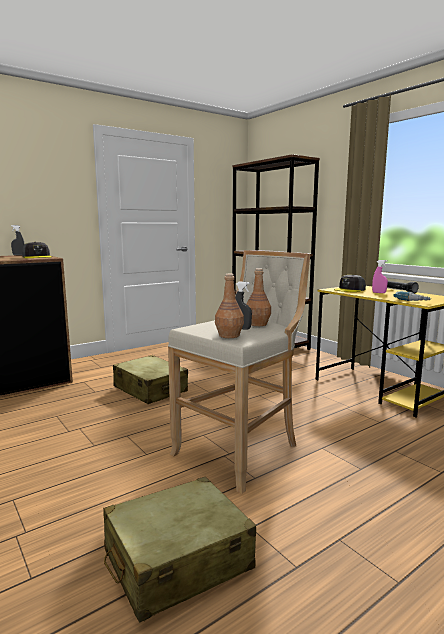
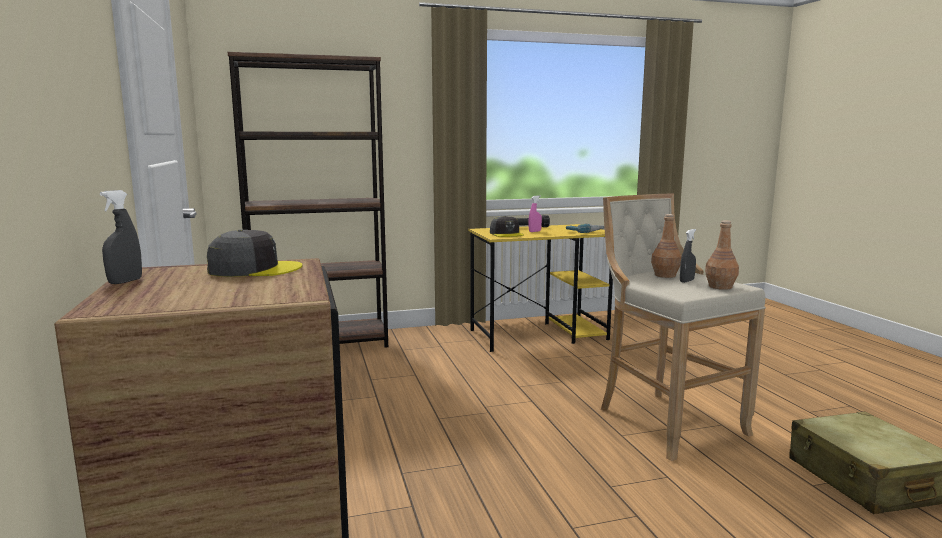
camera: 70 degrees left, 0 degrees up
(150, 389) = (444, 452): beige suitcase -> none

